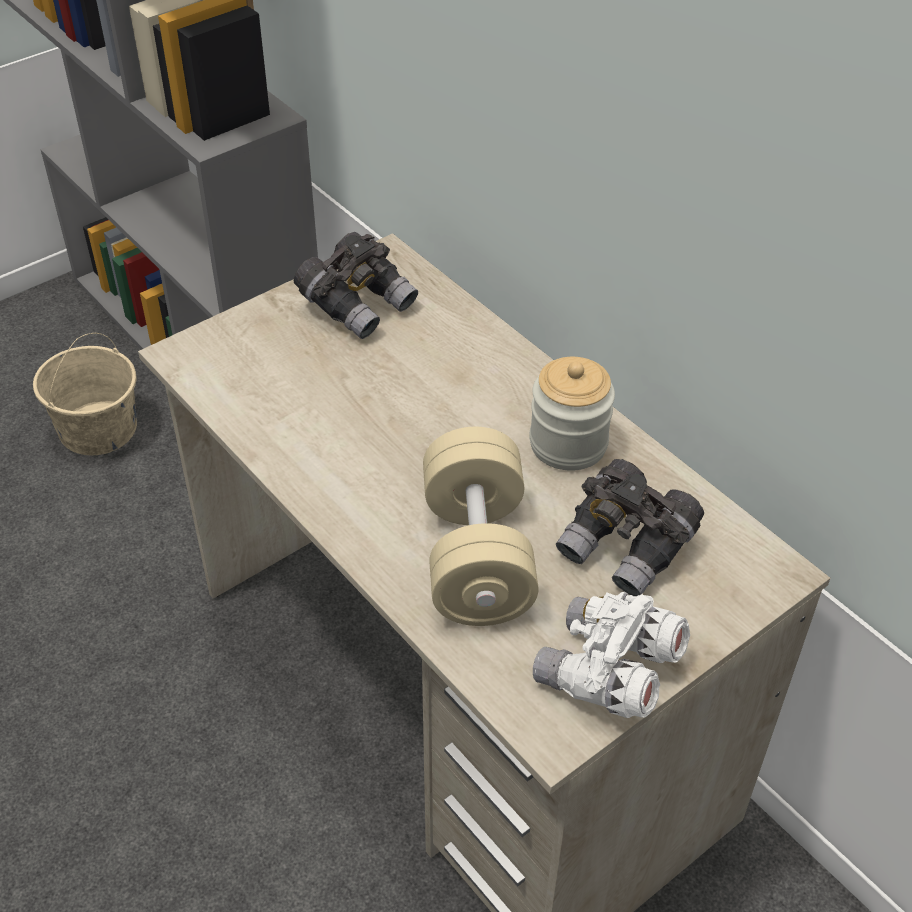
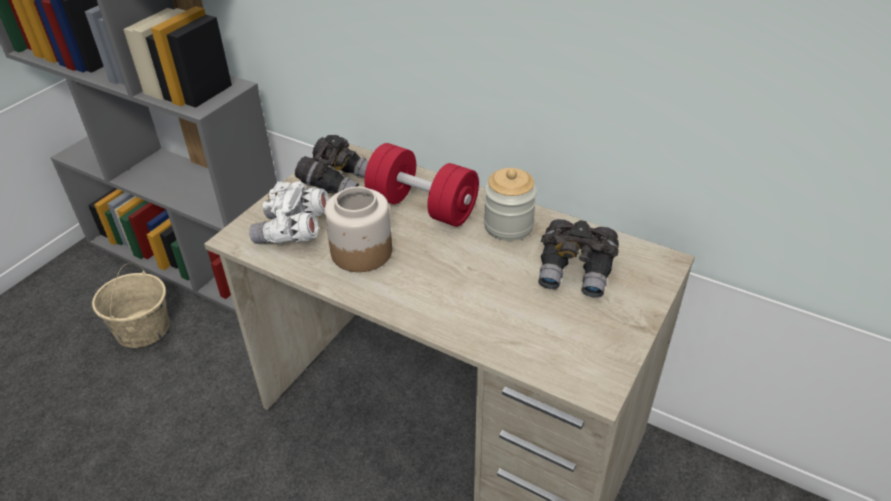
camera: 20 degrees left, 5 degrees down
(336, 424) = (360, 252): none -> jar
(458, 377) = (422, 206): none -> red dumbbell
(477, 557) = (492, 303): beige dumbbell -> none
(608, 674) = (608, 345): white binoculars -> white binoculars (293, 232)

